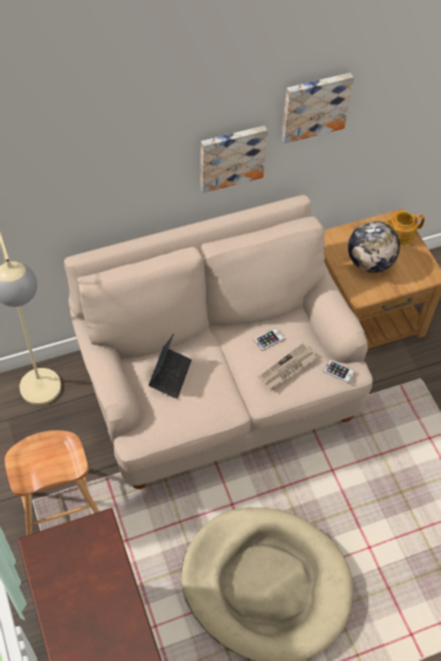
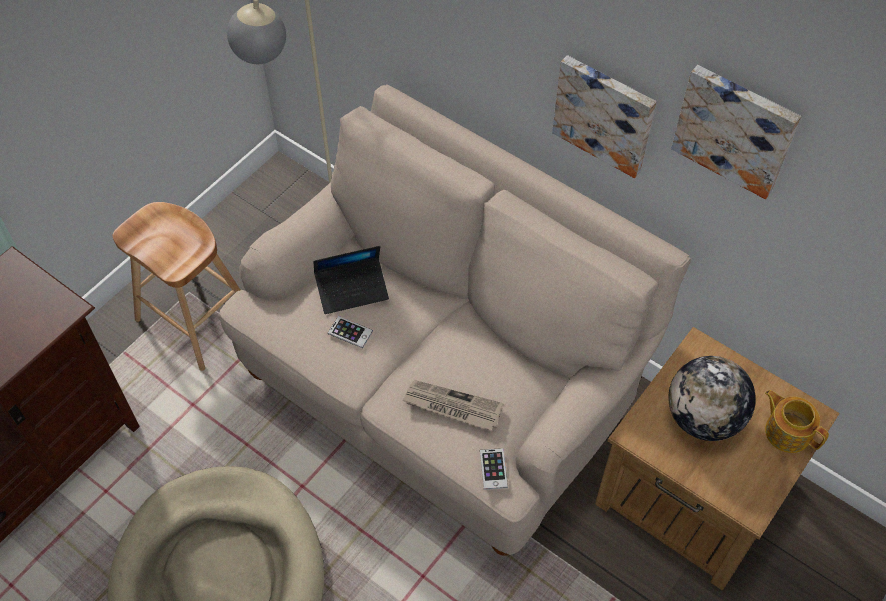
camera: 60 degrees right, 0 degrees up
(268, 339) = (481, 363): phone -> phone (350, 332)

